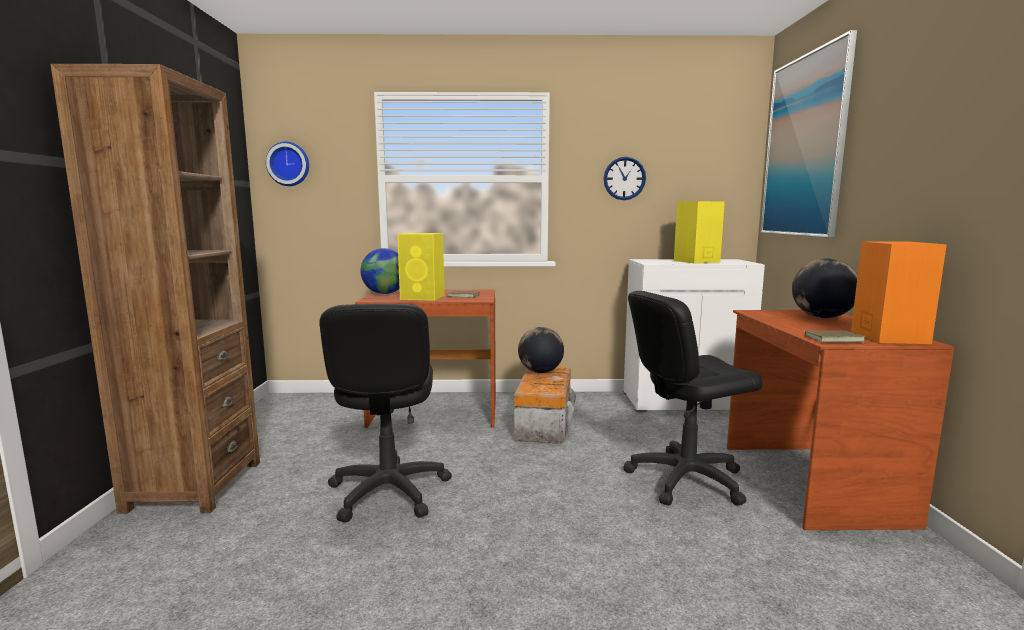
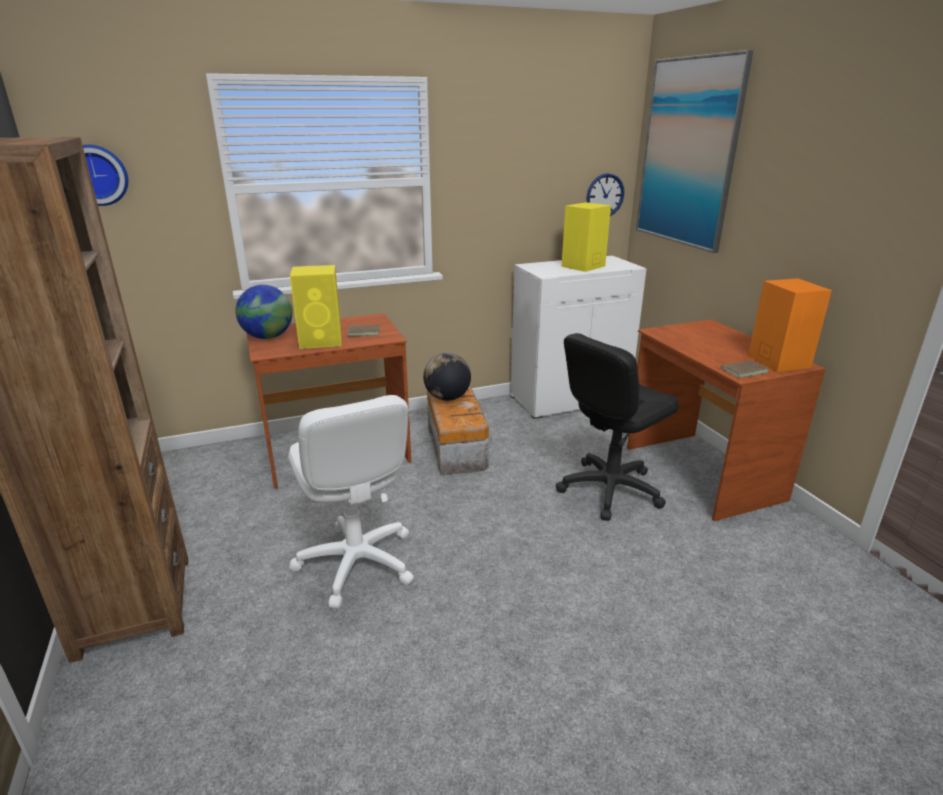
camera: 20 degrees left, 15 degrees up
(388, 491) = (356, 563): black office chair -> white office chair
(624, 178) = (508, 177): wall clock -> wall clock (605, 195)
(822, 317) = (714, 334): globe -> none

